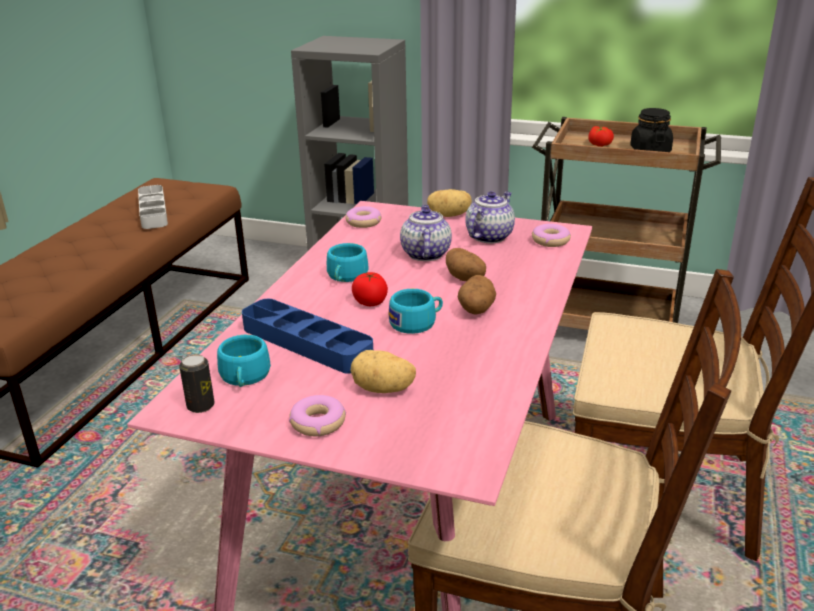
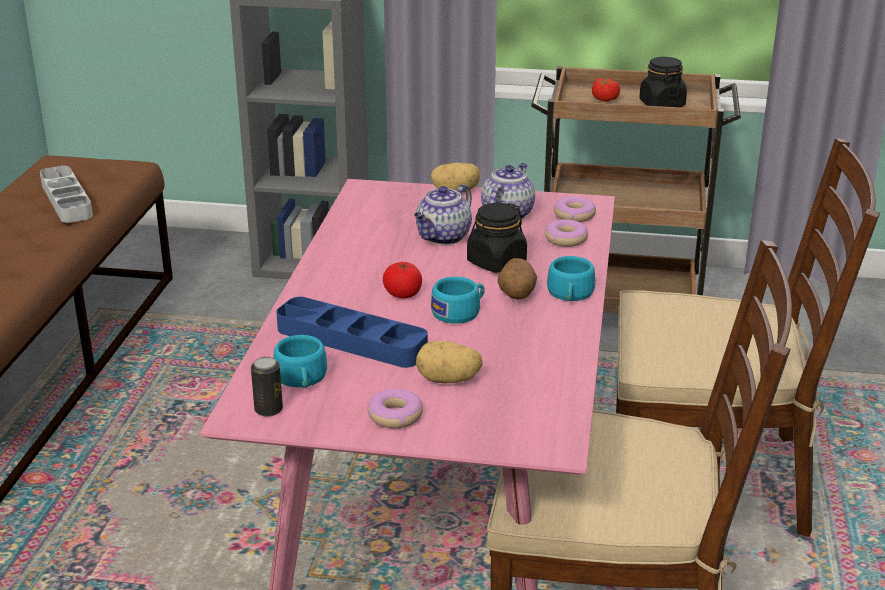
camera: 10 degrees left, 0 degrees up
(346, 277) = (366, 268): turquoise cup -> turquoise cup (570, 295)
(363, 222) = (362, 205): donut -> donut (566, 239)
(425, 254) = (443, 237): teapot -> teapot turned 135 degrees counterclockwise
(466, 279) = (496, 262): potato -> black jar

